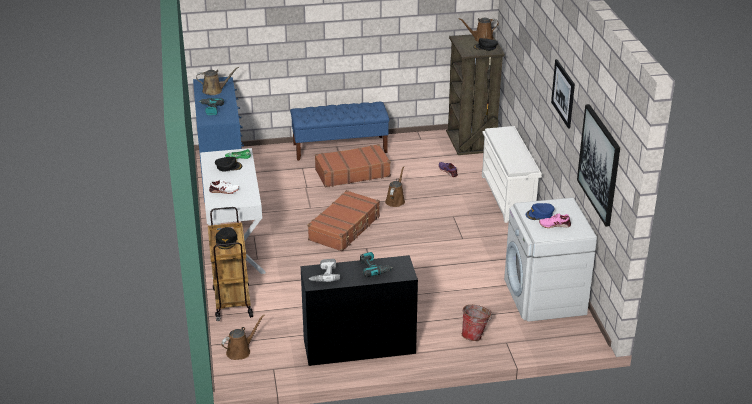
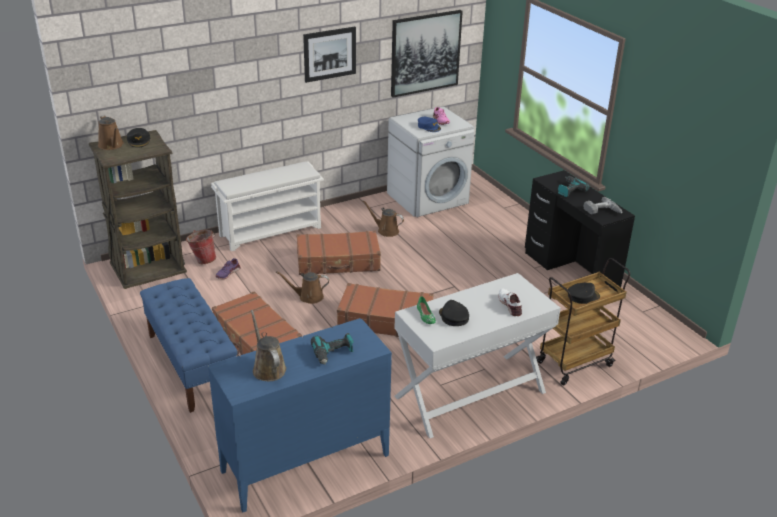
camera: 110 degrees left, 0 degrees up
(240, 351) = (638, 337): brown watering can -> brown watering can (386, 231)
(441, 222) = (338, 262): none -> brown suitcase
(475, 335) = (506, 221): bucket -> bucket (203, 259)

